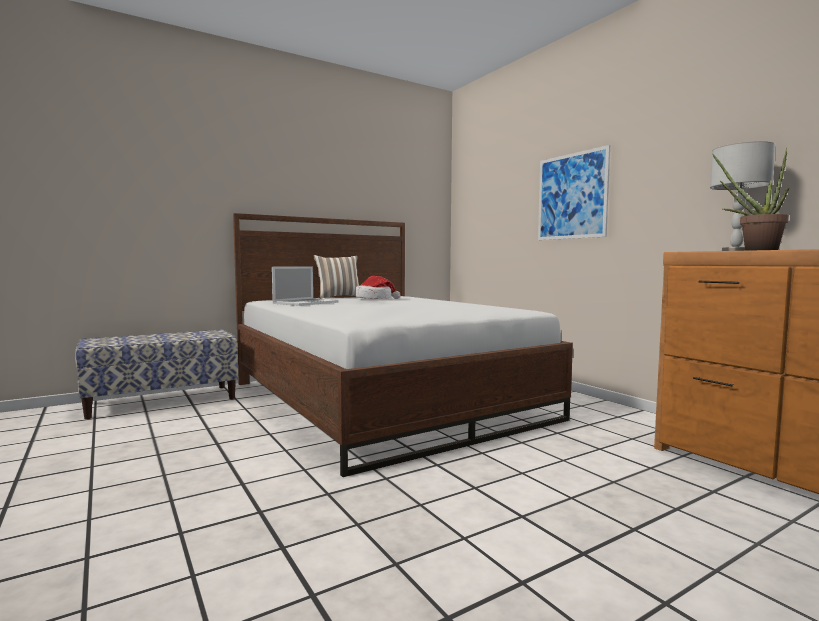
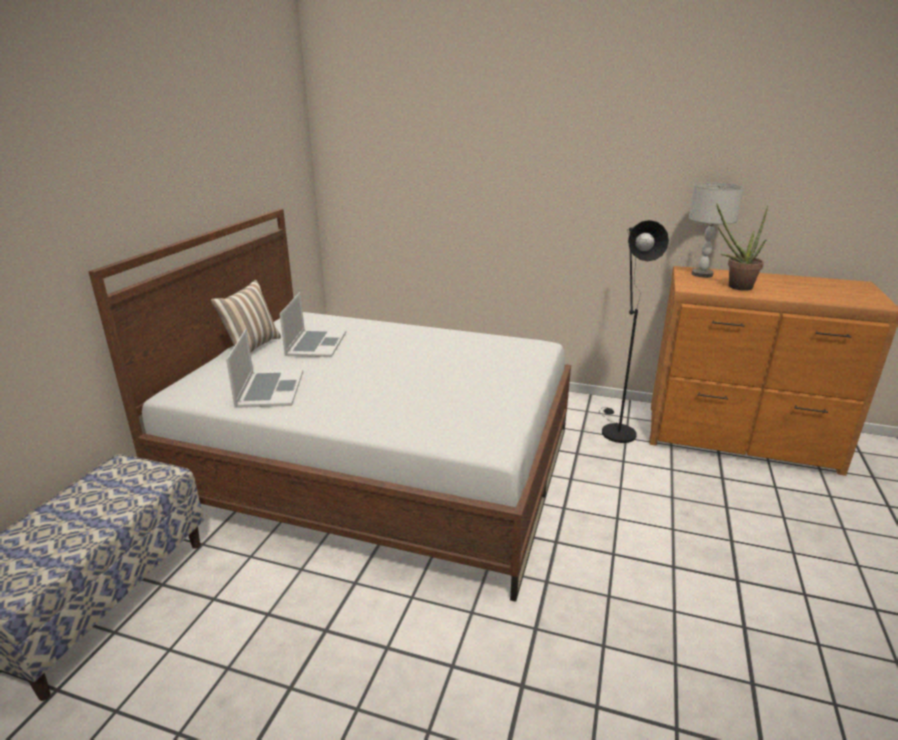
camera: 40 degrees left, 20 degrees up
(374, 299) = (316, 343): hat -> laptop
(571, 196) = (515, 186): picture -> none
(629, 432) = (615, 430): none -> black floor lamp

